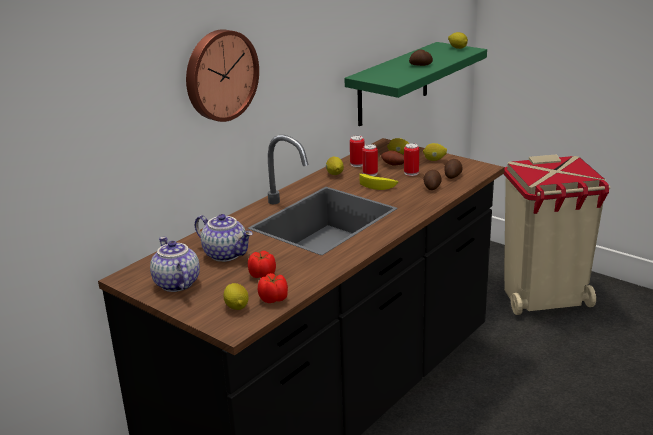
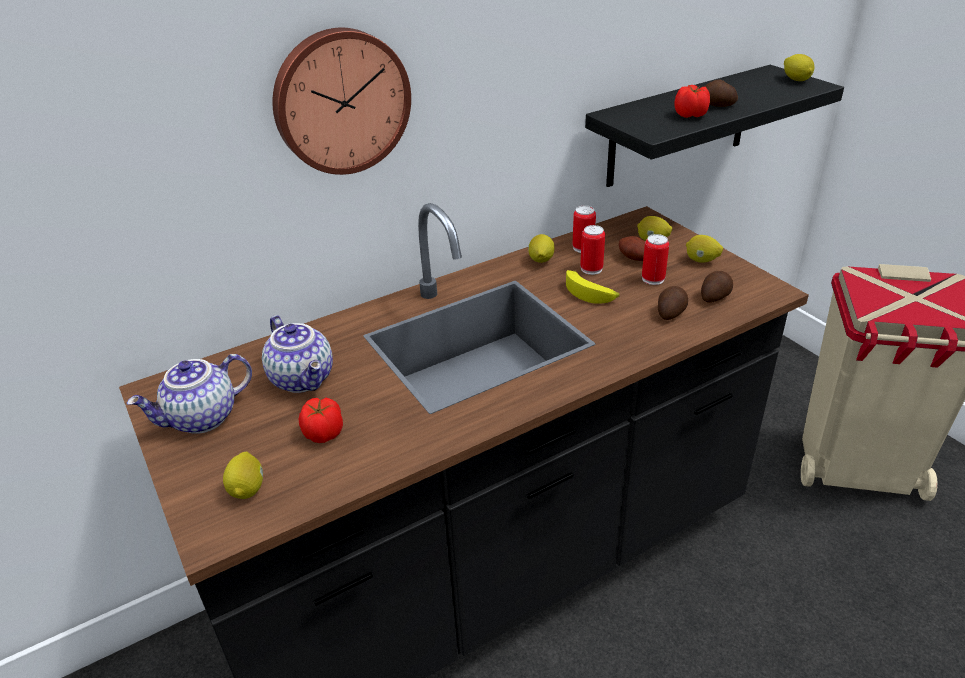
camera: 20 degrees right, 10 degrees up
(175, 284) = (203, 419): teapot -> teapot turned 120 degrees counterclockwise
(274, 299) = (307, 489): tomato -> tomato (691, 115)
(393, 84) = (679, 127): green shelf -> black shelf

